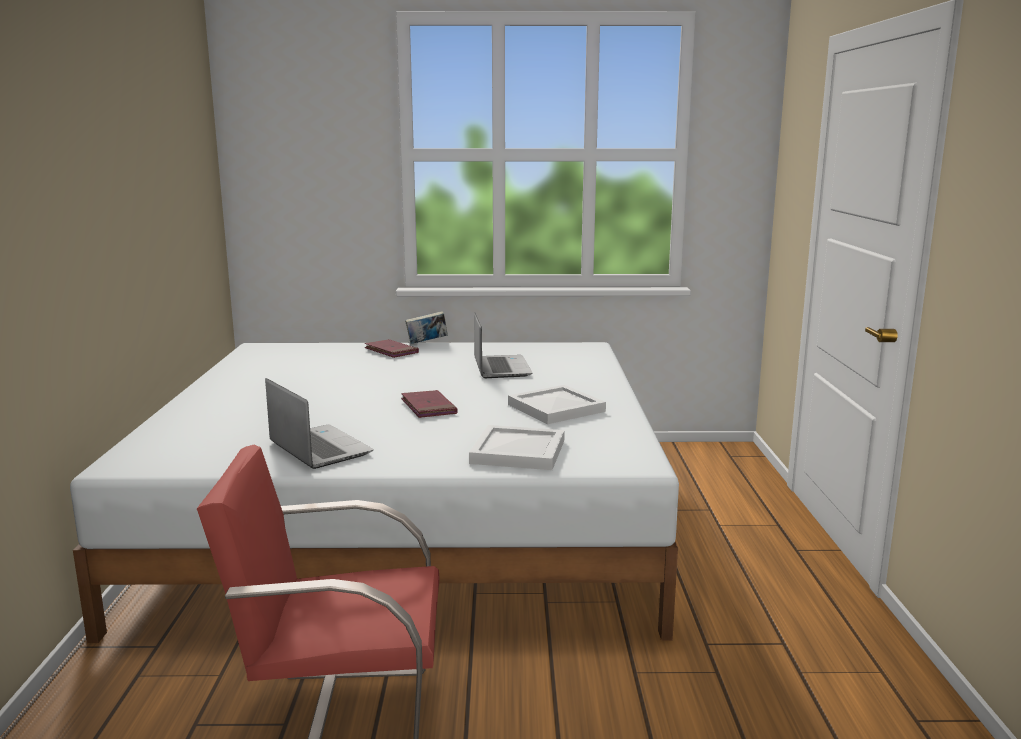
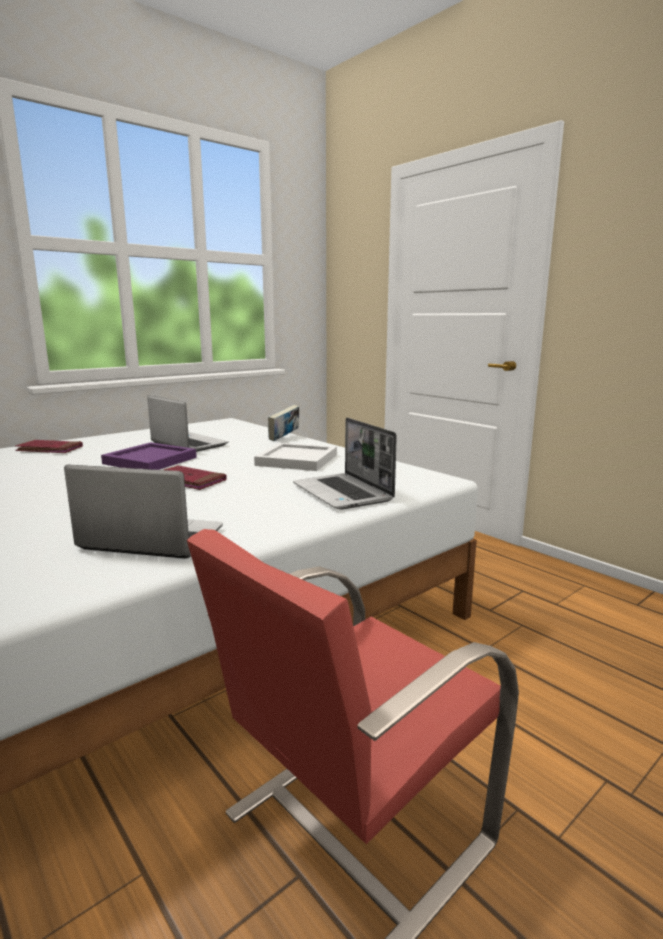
camera: 40 degrees left, 0 degrees up
(427, 343) = (74, 438): book -> book (284, 438)
(438, 380) = (150, 461): none -> purple tray
(519, 452) = (343, 493): white tray -> laptop

